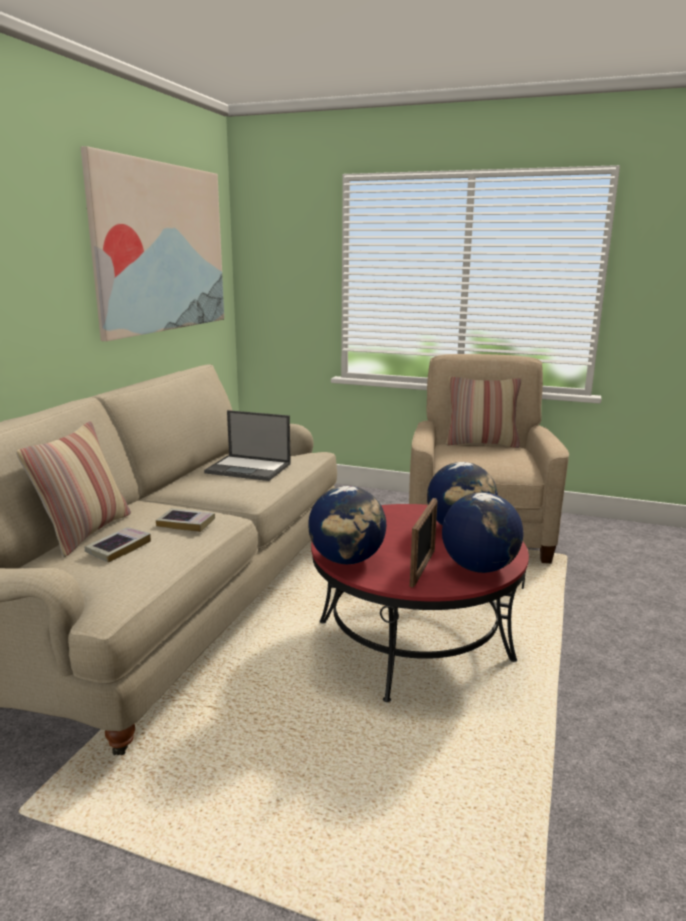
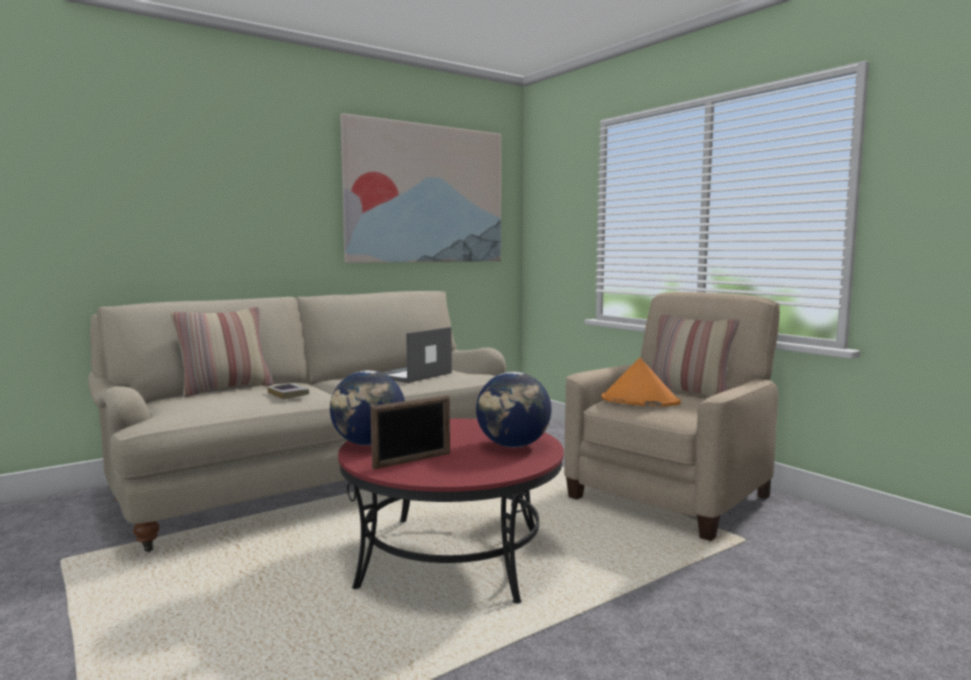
camera: 35 degrees right, 10 degrees down
(118, 548) = (217, 397): book -> none
(249, 468) = (412, 375): laptop -> laptop turned 75 degrees clockwise
(473, 460) = (639, 401): none -> orange hat
(479, 567) = (460, 471): globe -> none

